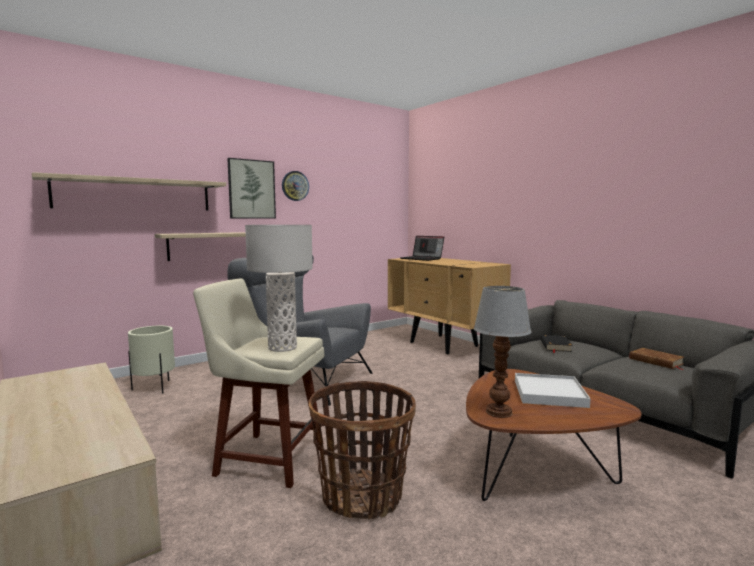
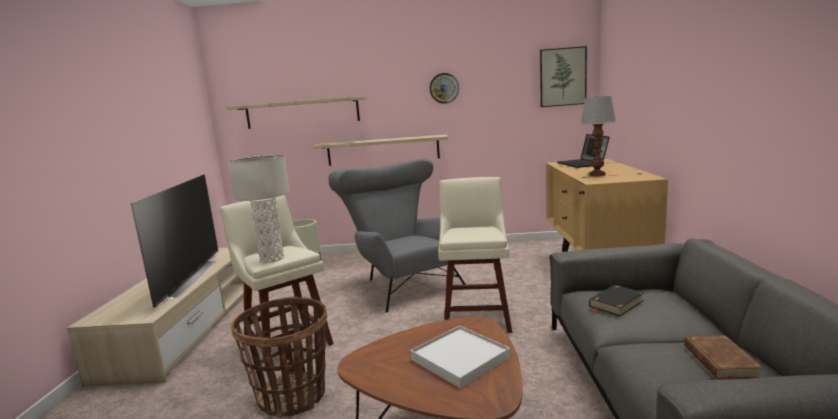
camera: 40 degrees right, 5 degrees up
(83, 408) = (185, 279): none -> television
(251, 189) = (398, 97): picture -> picture (562, 77)
(414, 390) = (477, 316): none -> beige stool
(497, 412) = (371, 361): table lamp -> table lamp (596, 174)

